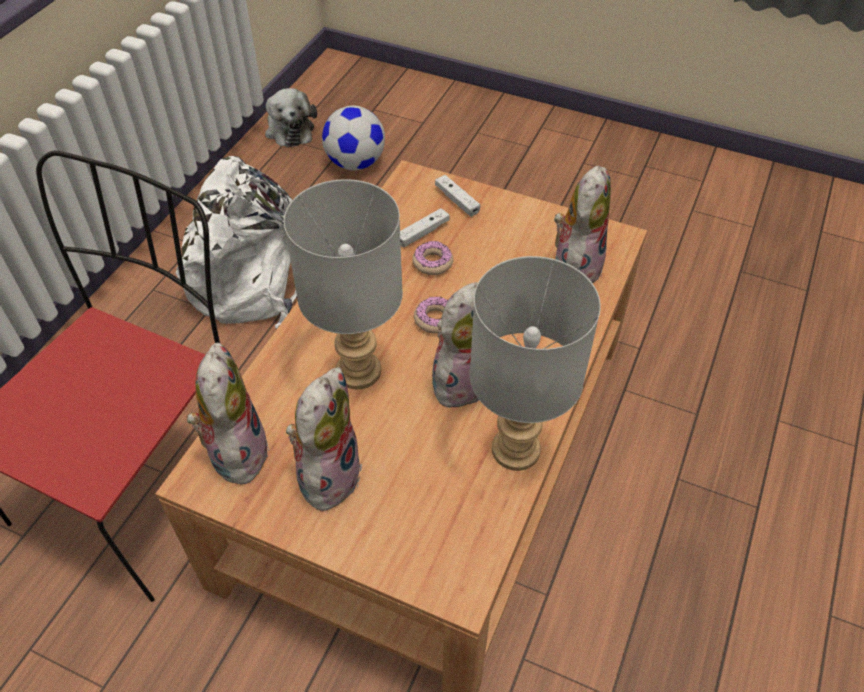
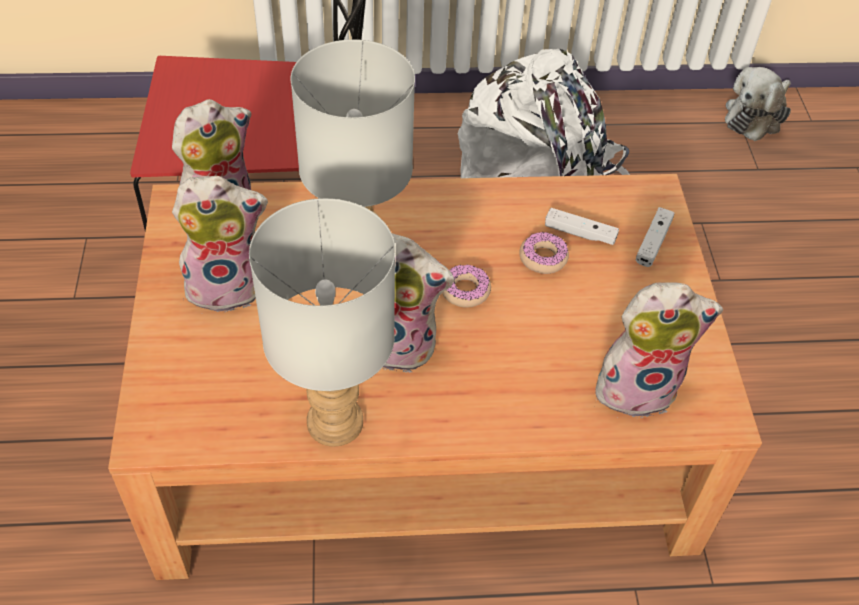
camera: 60 degrees right, 0 degrees up
(356, 163) = (759, 190): football -> none

